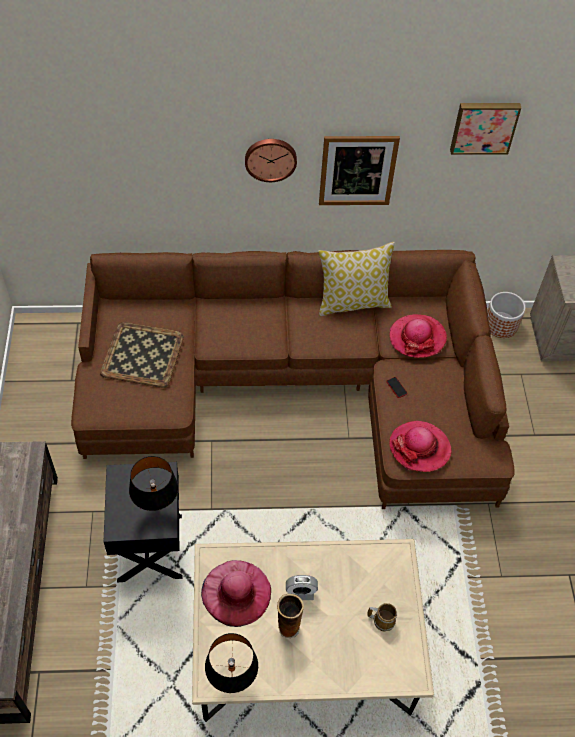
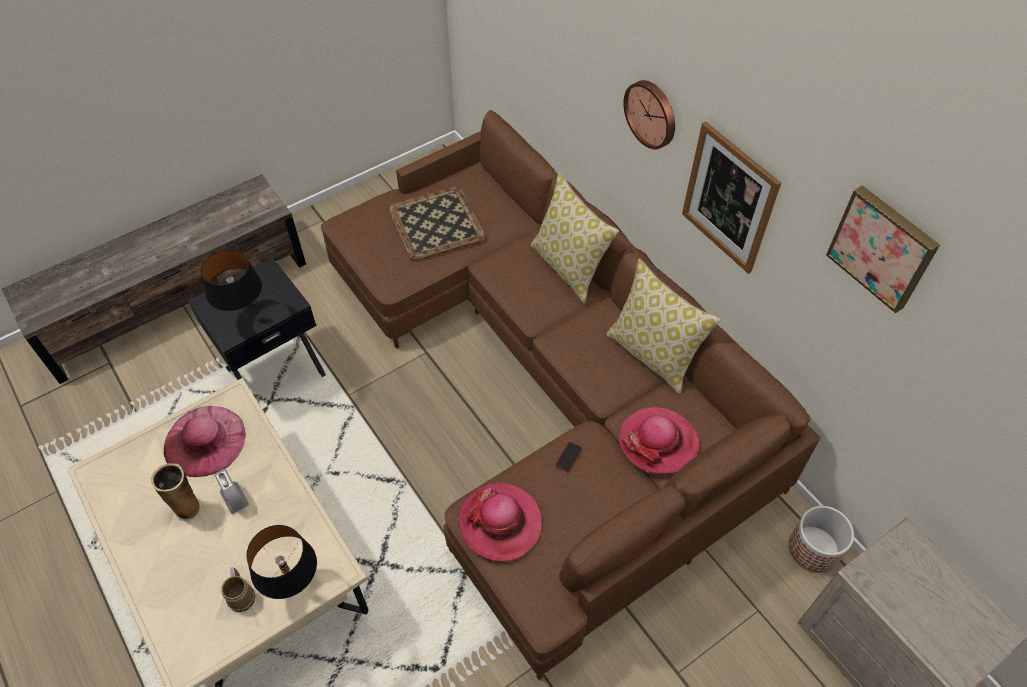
camera: 60 degrees right, 0 degrees up
(231, 681) = (104, 489): black table lamp -> black table lamp (295, 587)
(248, 303) = (569, 267): none -> pillow

